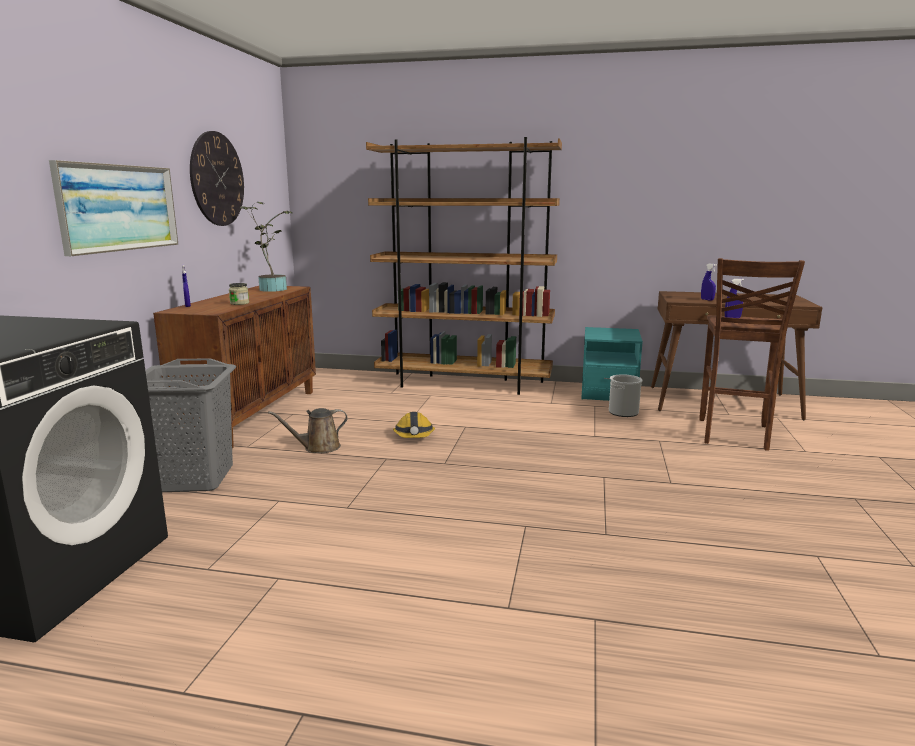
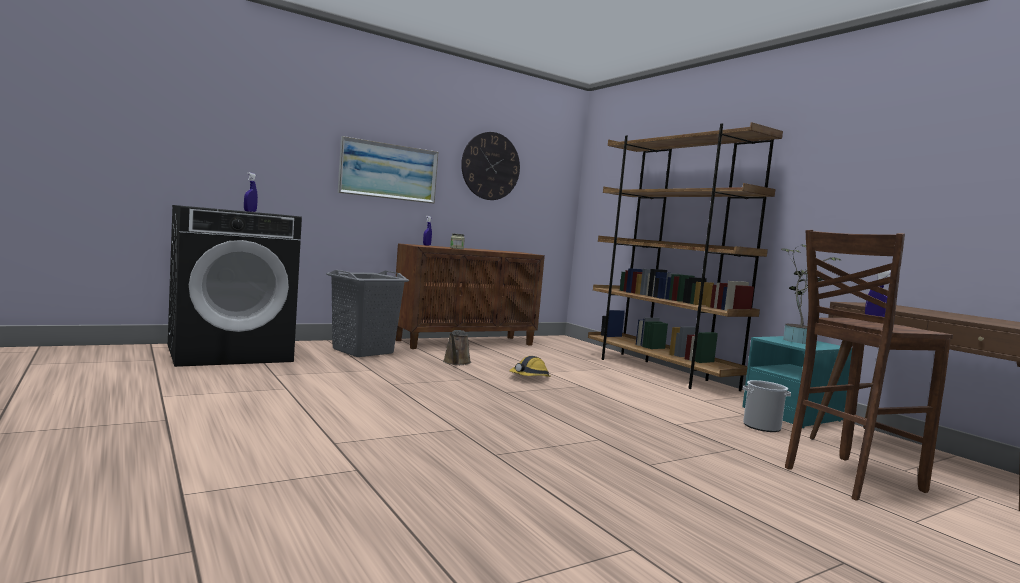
camera: 45 degrees right, 10 degrees down
(272, 289) = (513, 252): potted plant -> potted plant (798, 340)
(318, 448) = (456, 362): brown watering can -> brown watering can turned 105 degrees counterclockwise
(707, 300) = (899, 309): blue spray bottle -> blue spray bottle (250, 211)

